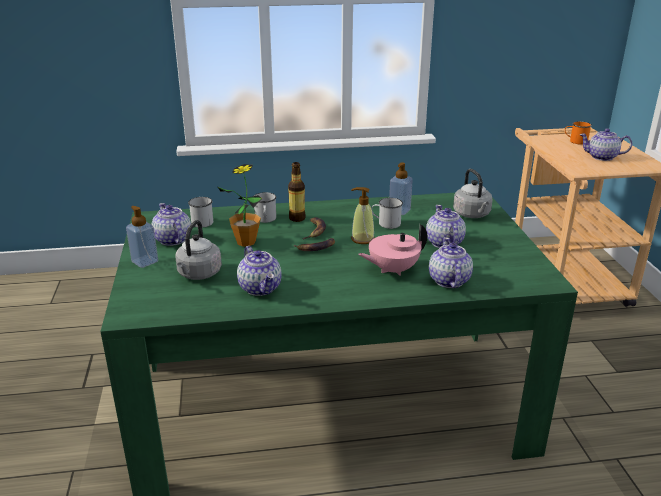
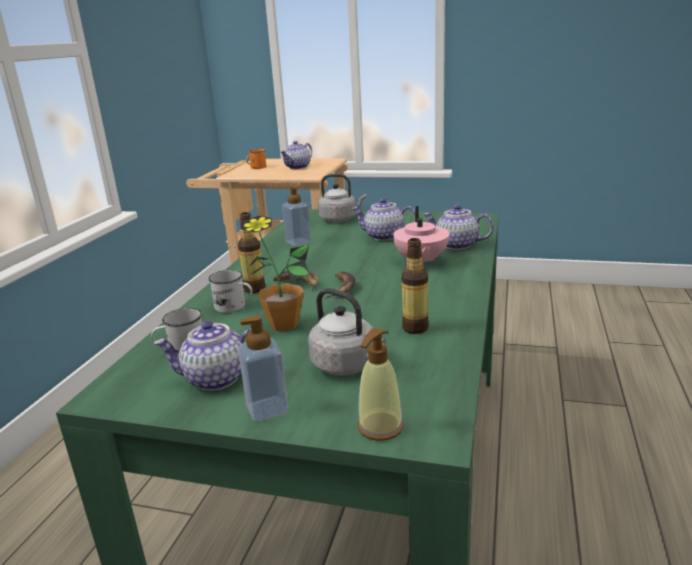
camera: 65 degrees left, 5 degrees down
(261, 288) = (415, 328): teapot -> bottle
(362, 239) = (343, 265): soap dispenser -> soap dispenser (380, 427)
(386, 223) = (319, 251): white mug -> none

